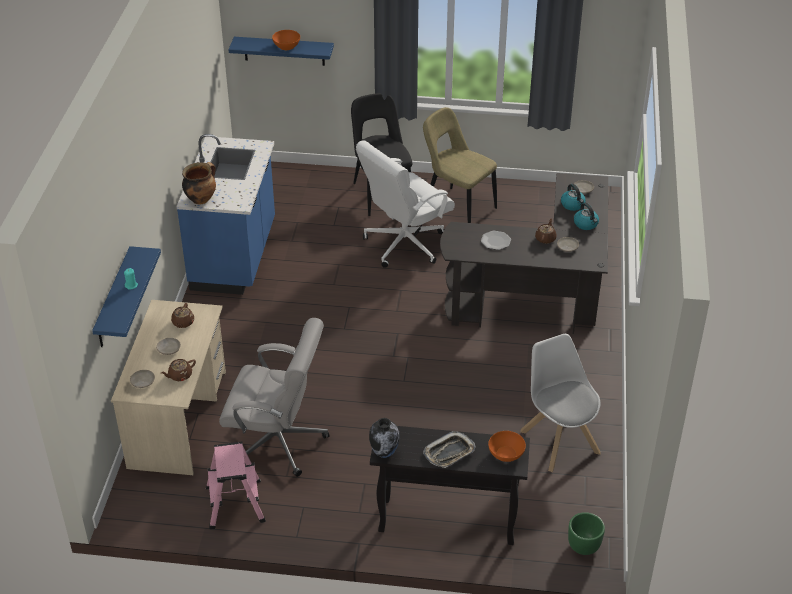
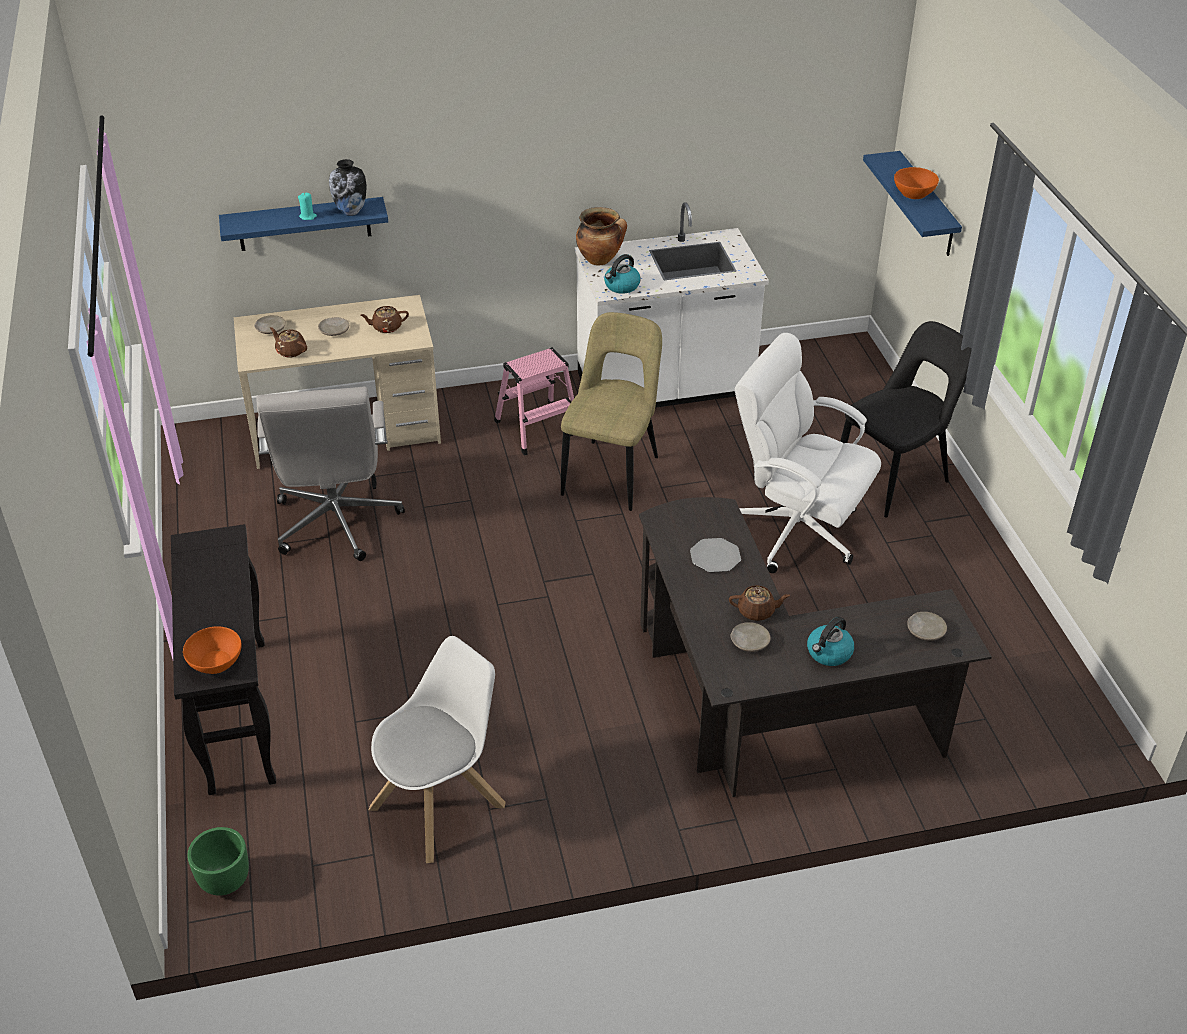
camera: 70 degrees right, 0 degrees up
(235, 256) = (665, 388): blue counter -> white counter
(235, 504) = (219, 515): pink step ladder -> pink step ladder (537, 427)
(384, 453) = (190, 544): vase -> vase (351, 212)
(449, 453) = (204, 604): tray -> none
(457, 207) = (924, 565): beige chair -> beige chair (612, 472)
(573, 205) = (872, 626): kettle -> kettle (621, 286)

